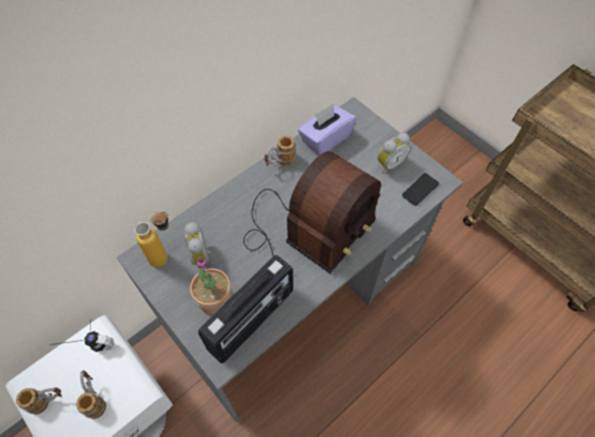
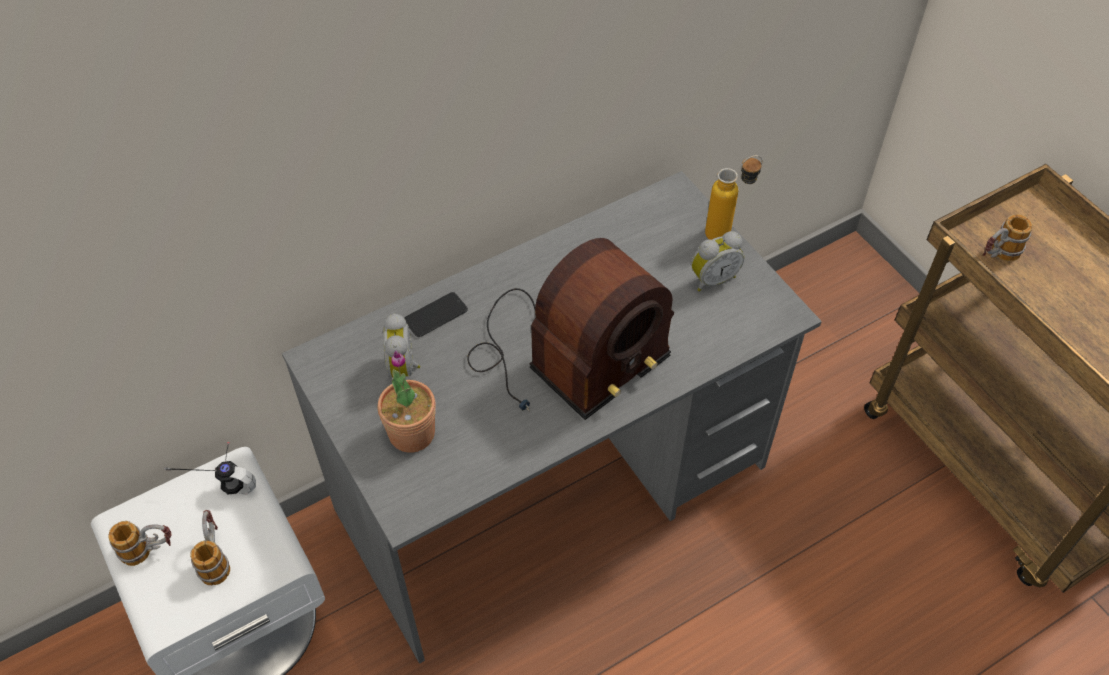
camera: 10 degrees right, 5 degrees down
(166, 256) = (352, 362): bottle -> bottle (727, 232)
(252, 320) = (459, 467): radio -> none
(279, 164) = (544, 255): mug -> mug (996, 256)
(325, 139) = (622, 229): purple tissue box -> none
(420, 190) = (751, 323): phone -> phone (436, 315)

